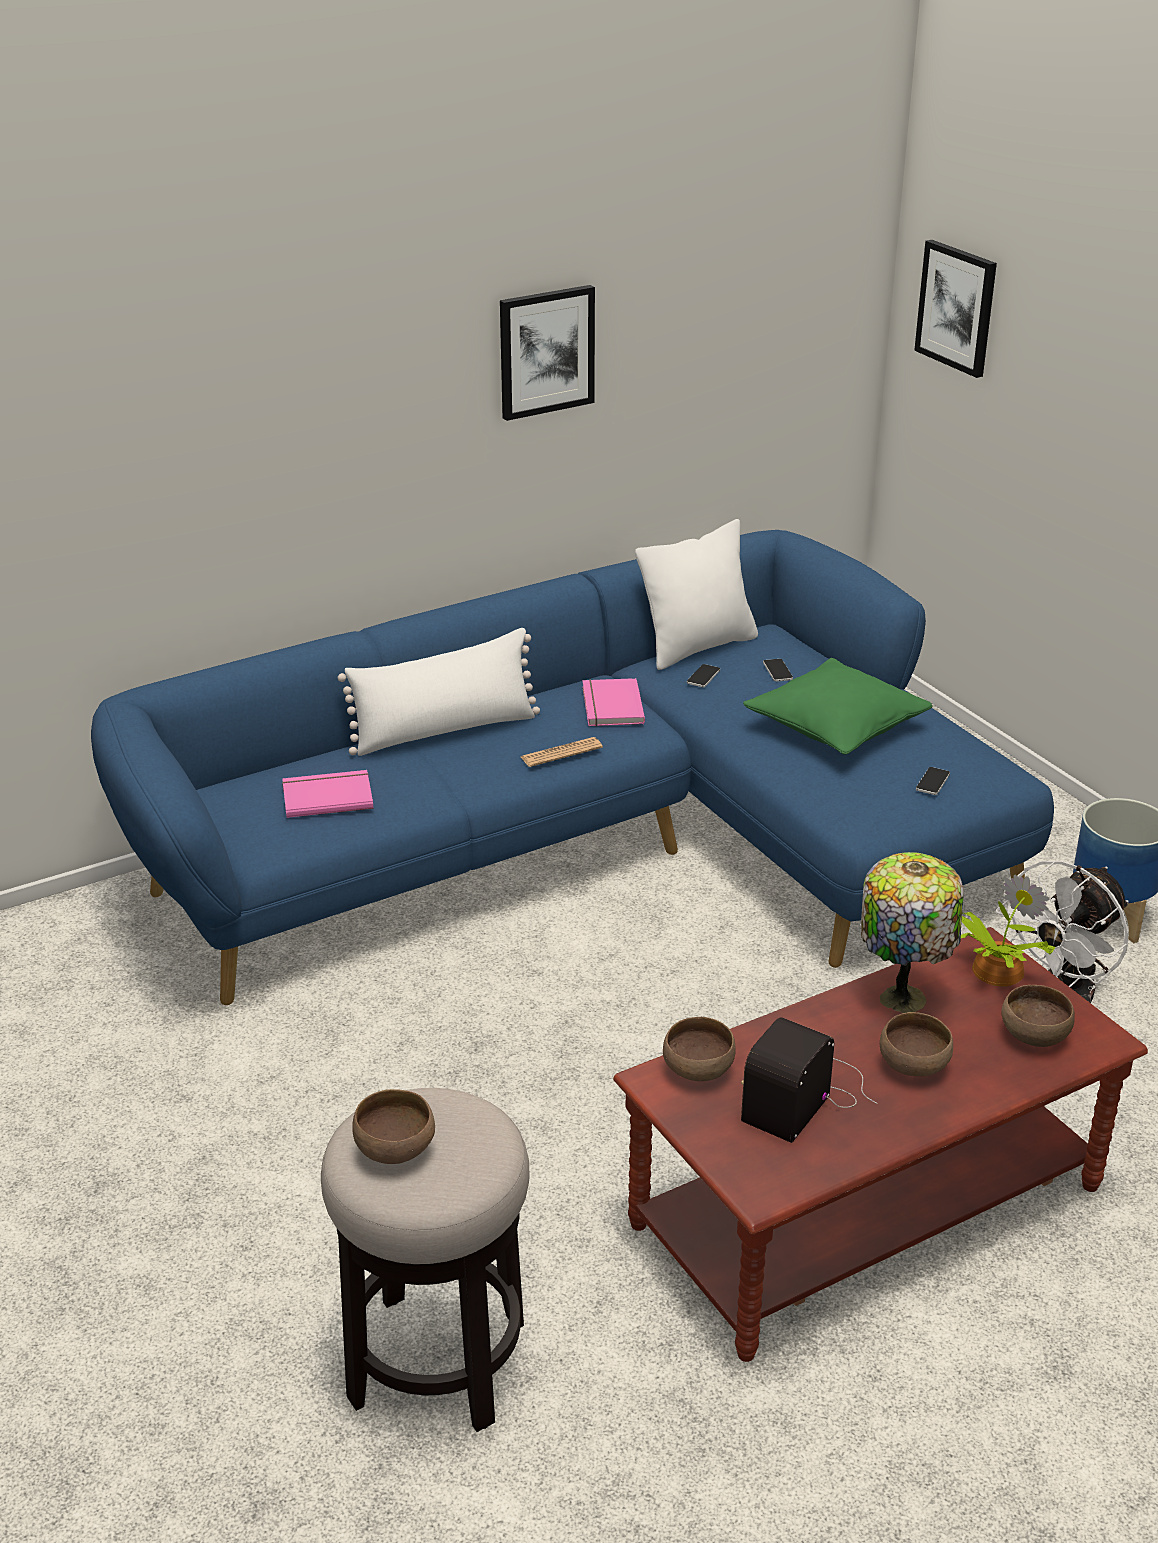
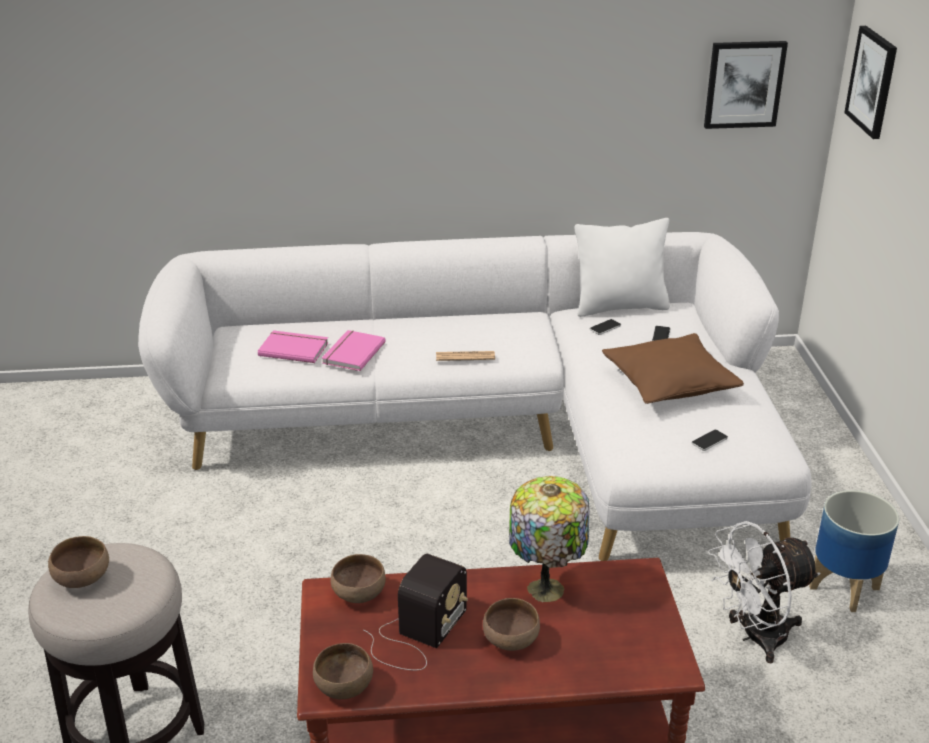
camera: 25 degrees right, 0 degrees up
(444, 731) = (403, 325): white pillow -> none
(546, 351) = (531, 69): picture -> picture (744, 84)
(597, 846) = (502, 431): blue sofa -> white sofa
(610, 706) = (524, 333): pink book -> pink book (352, 352)
(806, 1093) = (416, 634): radio -> radio turned 150 degrees clockwise
(836, 726) = (669, 383): green pillow -> brown pillow
(994, 970) = (633, 590): potted plant -> none
(1033, 1035) = (620, 647): brown bowl -> brown bowl (343, 686)

